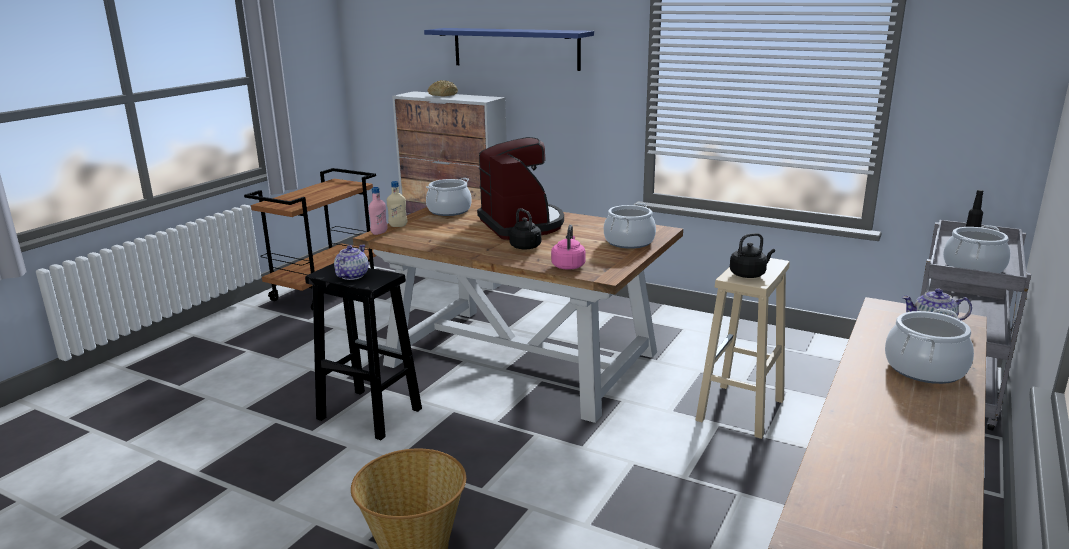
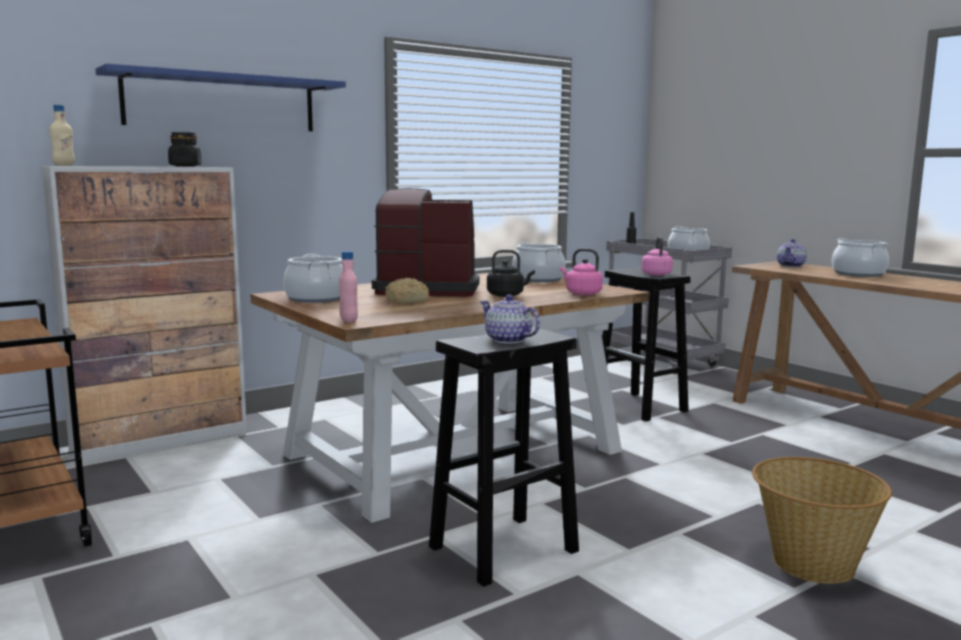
camera: 65 degrees left, 10 degrees down
(398, 226) = (334, 314): beige bottle -> beige bottle (64, 165)
(443, 95) = (126, 166): bread -> bread (405, 301)
(468, 98) = (185, 166): none -> black jar
(740, 411) = (641, 407): beige stool -> black stool
(749, 274) = (656, 274): black kettle -> pink kettle

